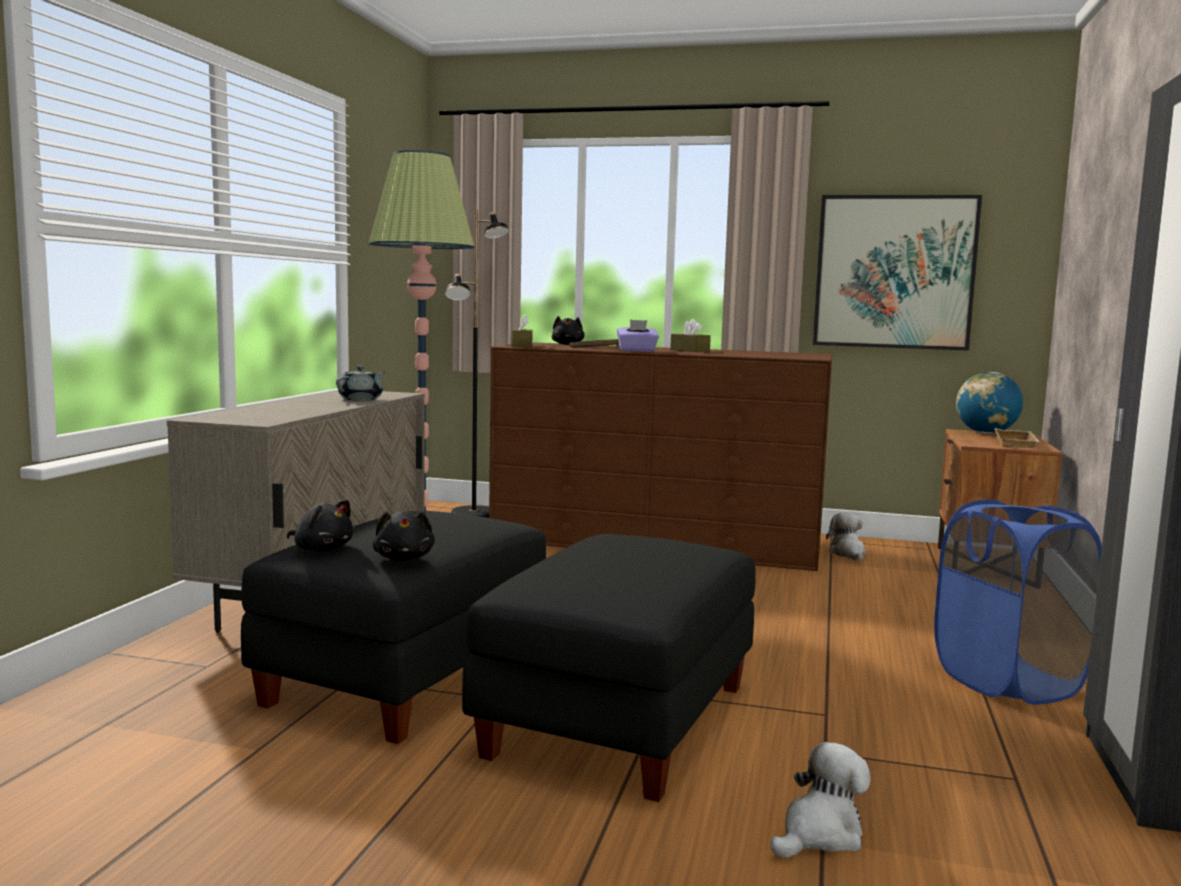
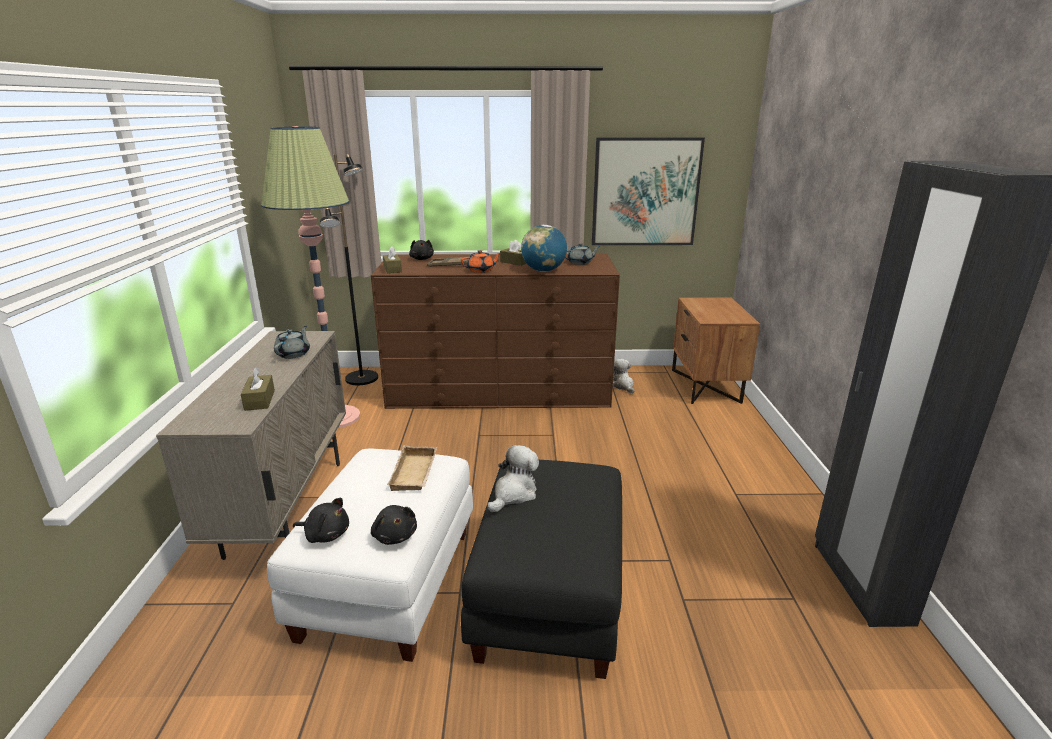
camera: 15 degrees left, 15 degrees up
(296, 414) = (259, 400): none -> brown tissue box
(406, 676) = (387, 581): black ottoman -> white ottoman
(637, 351) = (481, 270): purple tissue box -> orange teapot
(783, 354) = (580, 263): none -> grey teapot
(819, 834) = (709, 684): plush toy -> plush toy (514, 494)
(986, 433) = (704, 301): globe -> globe (543, 270)
(1008, 681) = (757, 502): blue laundry basket -> none
(1018, 444) = (730, 315): beige tray -> beige tray (416, 473)

